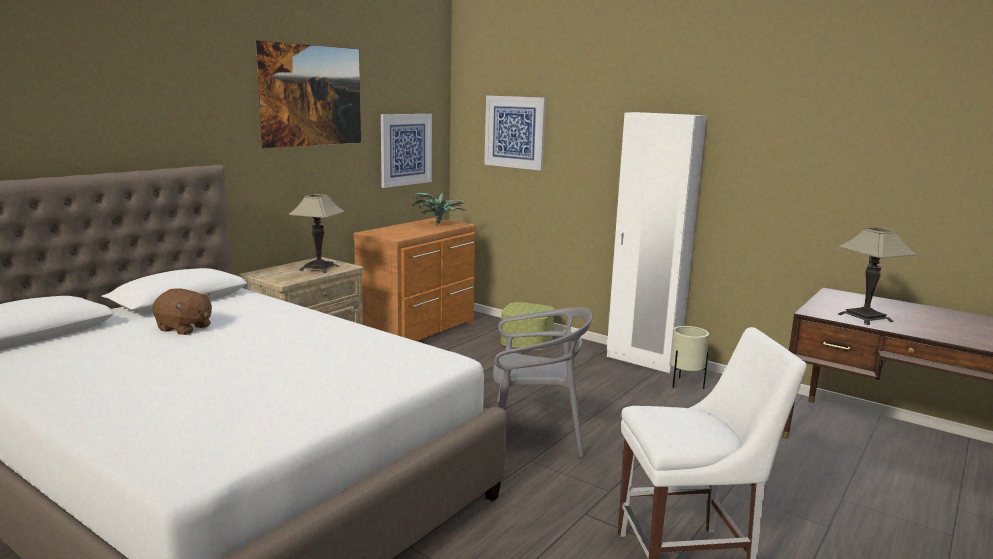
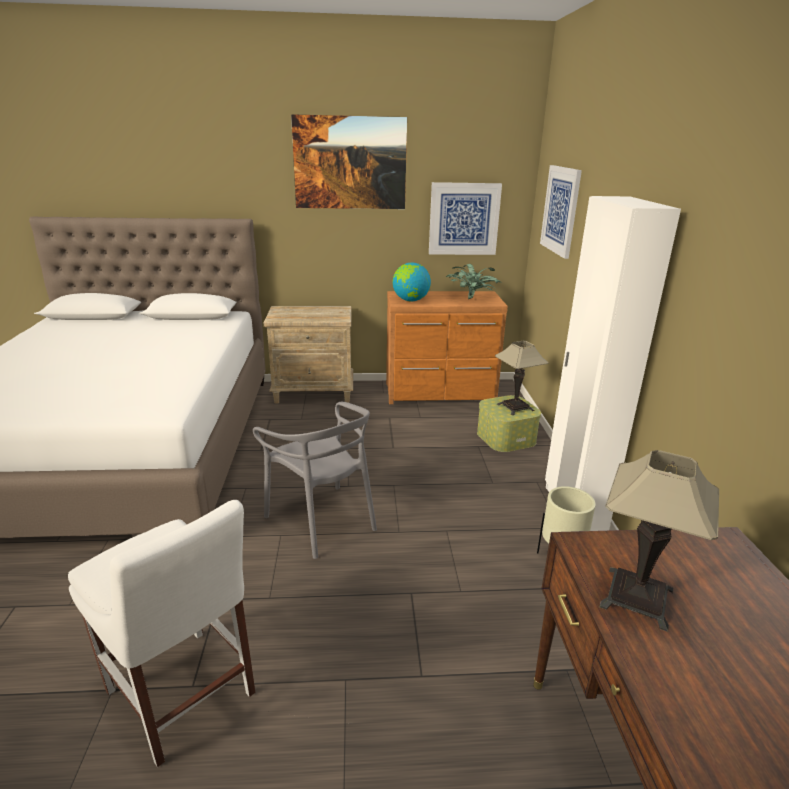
camera: 50 degrees right, 10 degrees up
(184, 328) = (141, 334): brown plush toy -> none
(319, 268) = (321, 315): table lamp -> table lamp (515, 407)
(398, 234) = (410, 300): none -> globe

